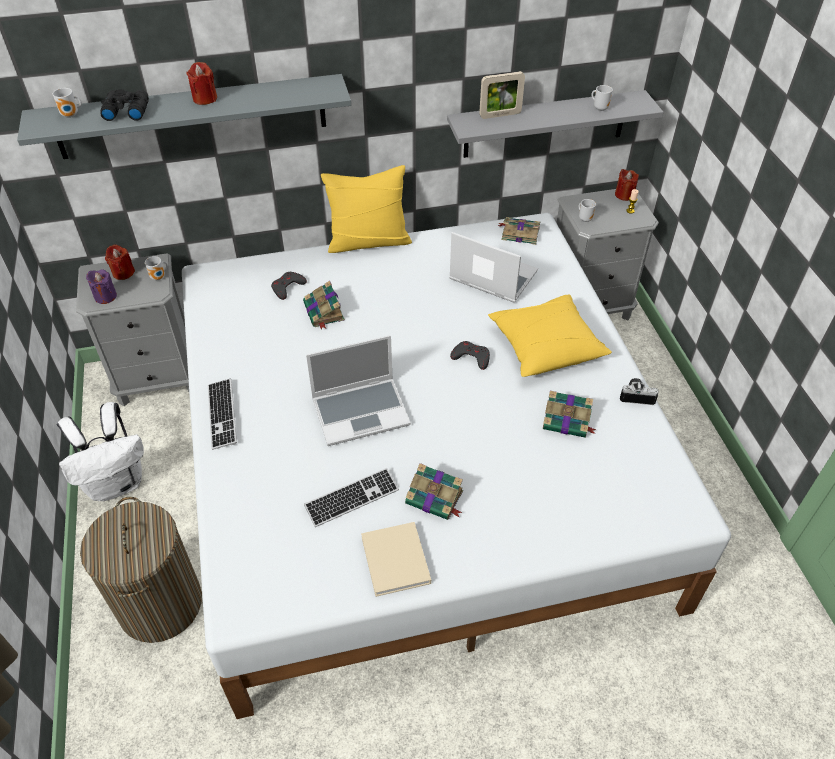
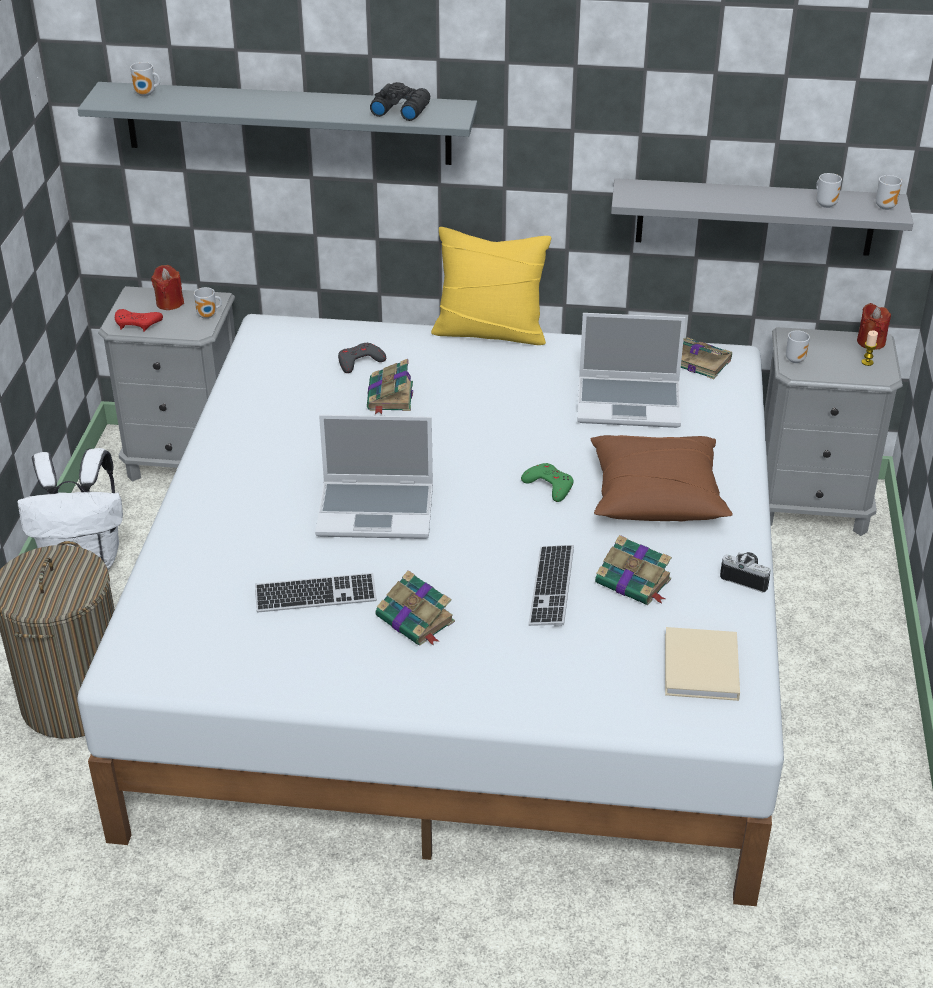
camera: 20 degrees right, 10 degrees down
(105, 296) = (137, 323): purple candle -> red game controller
(126, 111) = (206, 100): black binoculars -> black binoculars (399, 110)
(205, 98) = (301, 101): red candle -> none
(222, 415) = (211, 476): keyboard -> keyboard (551, 587)
(396, 562) = (332, 671): beige book -> beige book (701, 669)
(471, 357) = (549, 485): grey game controller -> green game controller
(491, 276) = (630, 403): laptop -> laptop turned 135 degrees clockwise
(500, 115) = (683, 190): picture frame -> none
(545, 346) = (656, 495): yellow pillow -> brown pillow
(639, 102) = (886, 206): none -> mug

